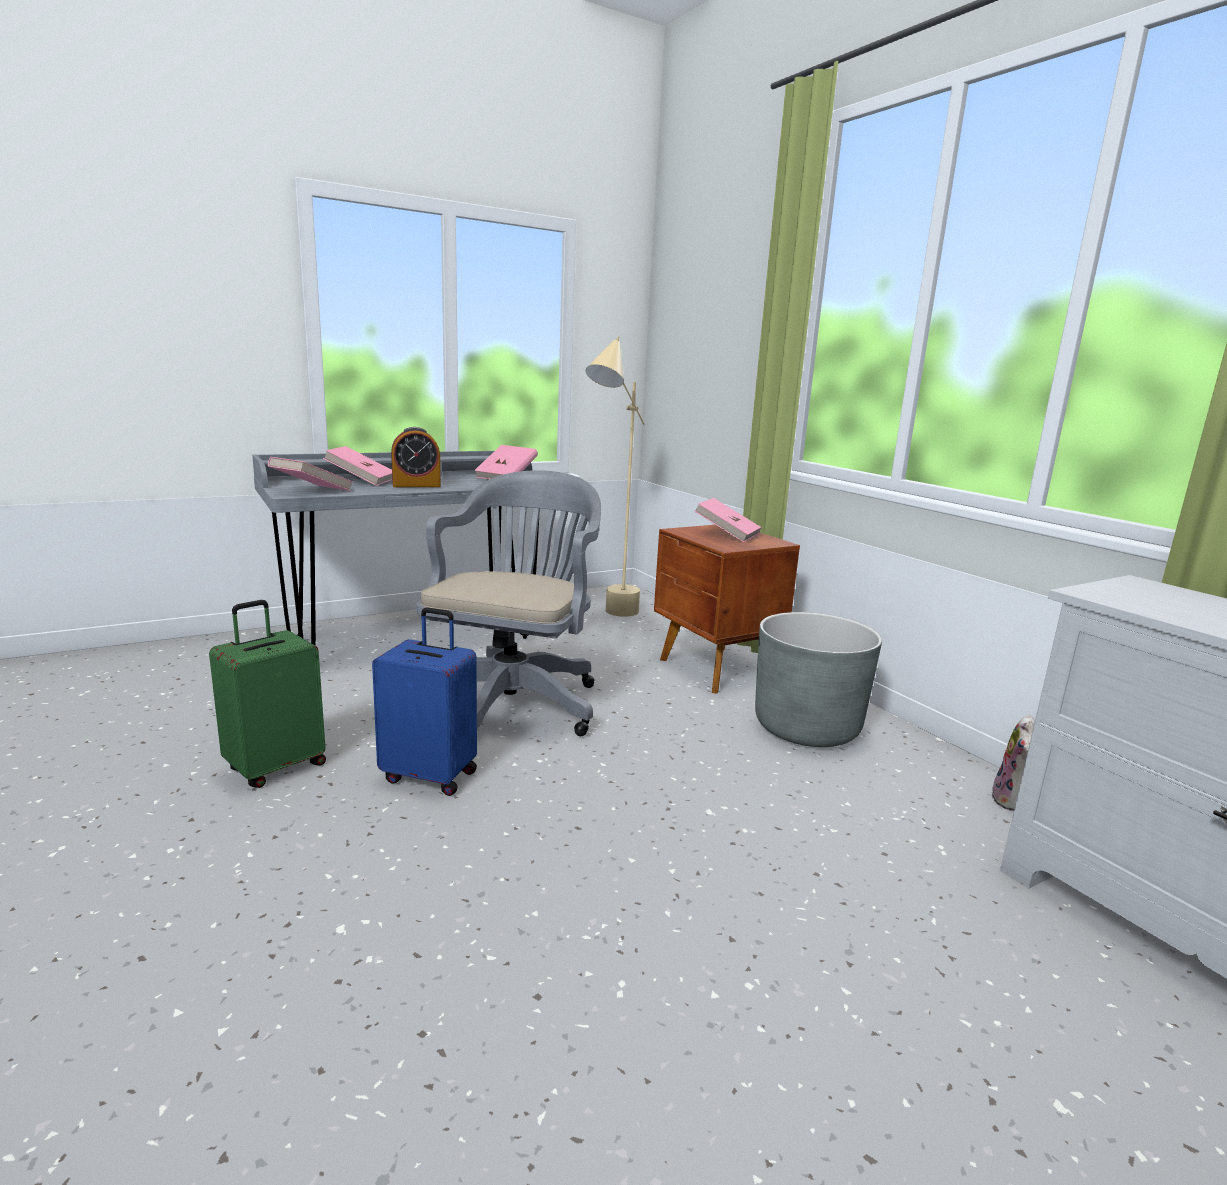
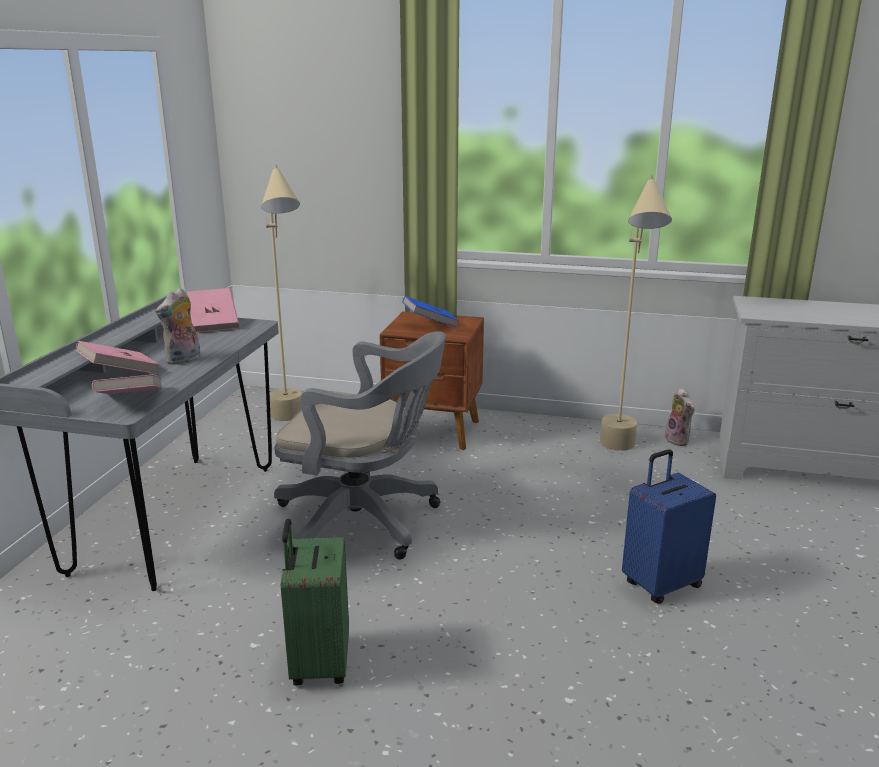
camera: 45 degrees left, 5 degrees up
(416, 485) = (184, 360): alarm clock -> plush toy
(431, 775) = (426, 598): blue suitcase -> blue suitcase (660, 584)
(514, 701) = (365, 521): grey office chair -> grey office chair turned 135 degrees clockwise
(726, 535) = (430, 324): pink book -> blue book
(806, 727) = (544, 447): grey planter -> none
(887, 777) = (621, 456): none -> beige floor lamp

